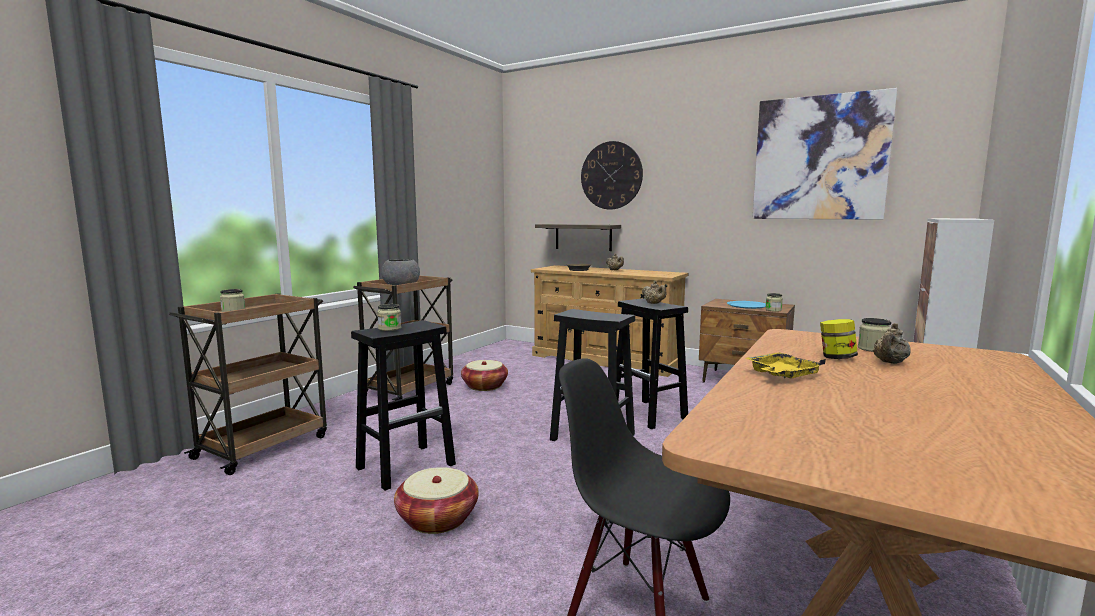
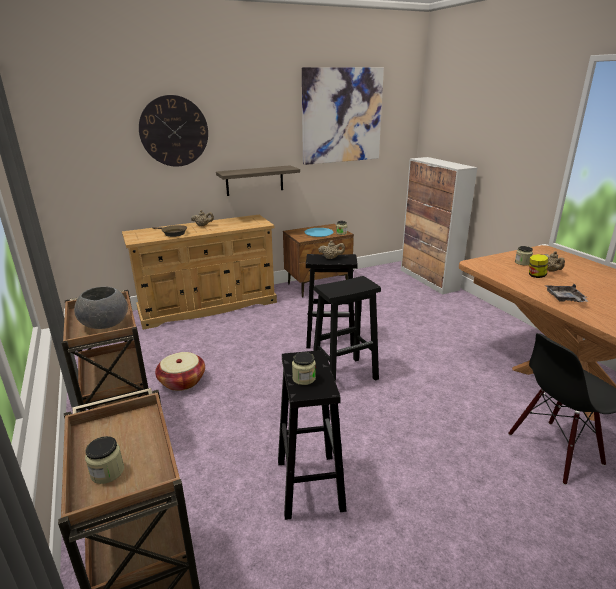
camera: 55 degrees left, 15 degrees up
(437, 519) = (413, 494): basket -> none
(583, 237) = (151, 197): shelf -> shelf (254, 180)
(781, 375) = (565, 299): yellow tray -> grey tray

